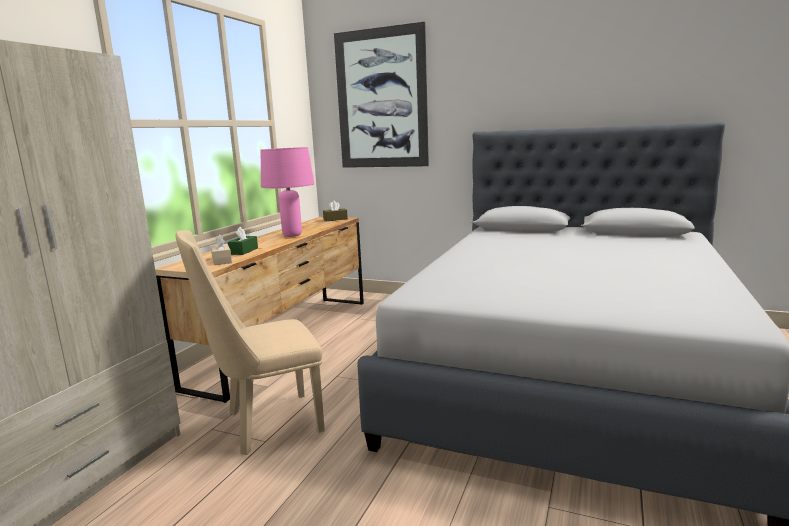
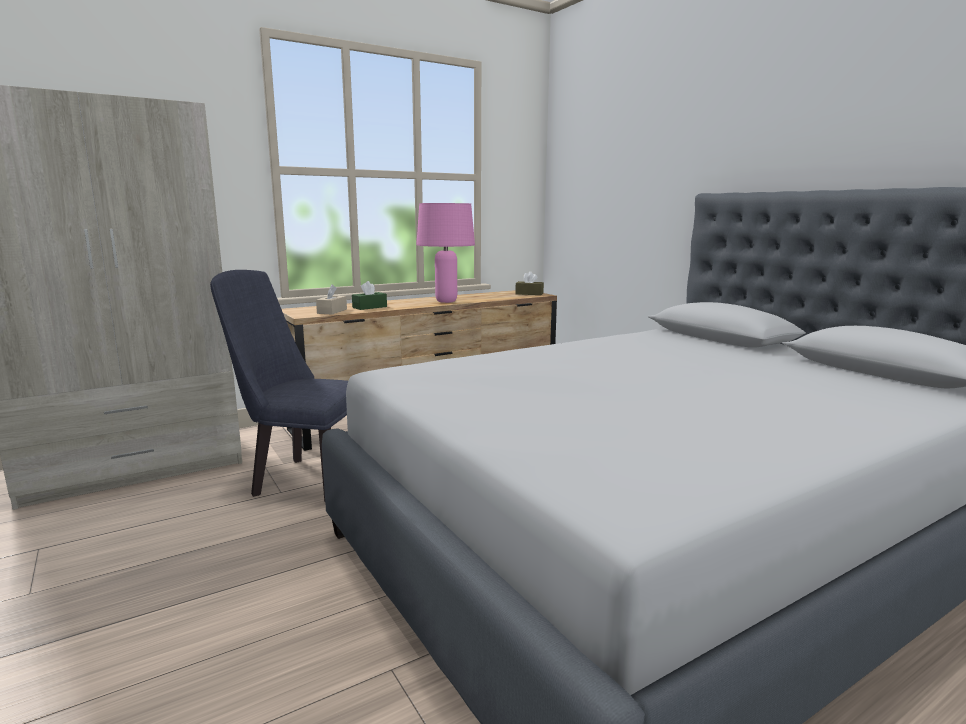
camera: 35 degrees right, 0 degrees up
(265, 424) = (301, 479): beige chair -> blue chair
(381, 99) = (610, 150): picture -> none

